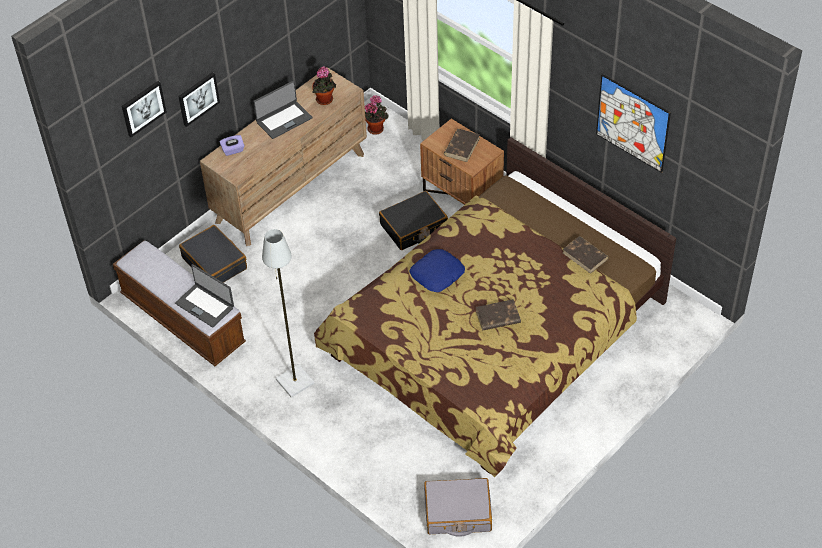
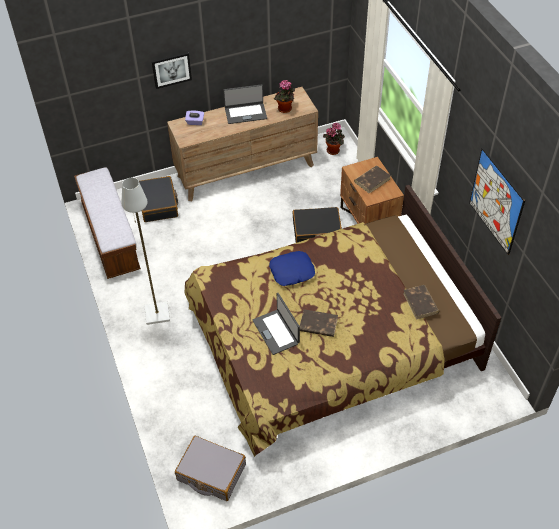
camera: 25 degrees right, 0 degrees up
(143, 108) = (115, 58): picture -> none
(205, 305) = (113, 229): laptop -> laptop (276, 332)

